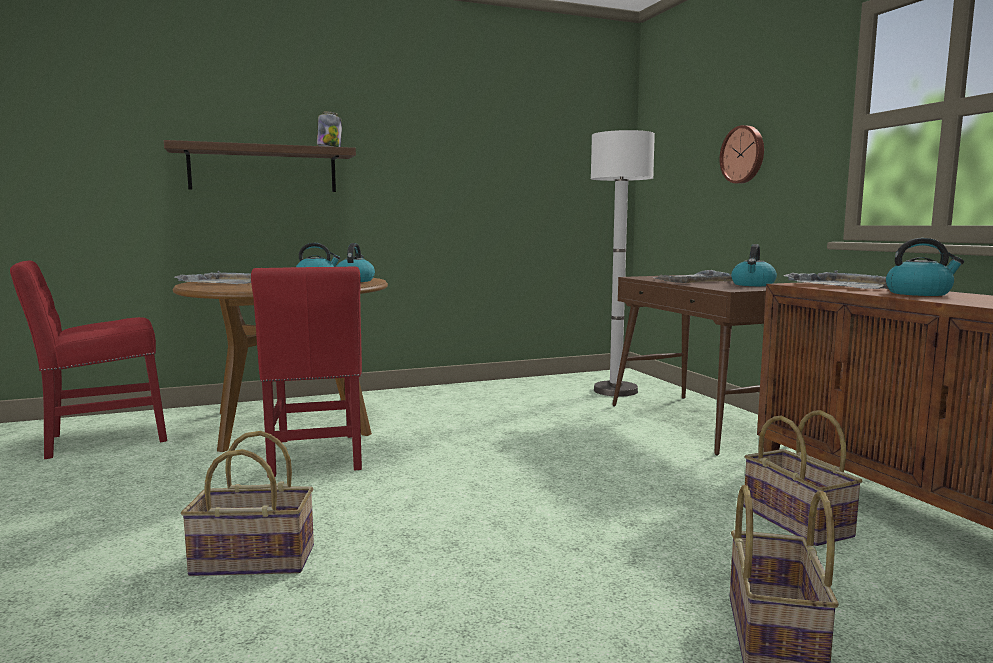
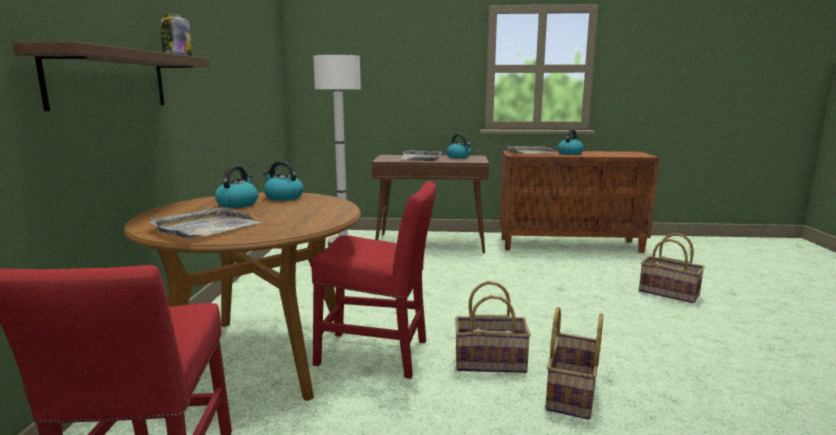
camera: 65 degrees left, 5 degrees up
(743, 154) = (406, 76): wall clock -> none
(798, 521) = (572, 262): basket -> basket (490, 362)

